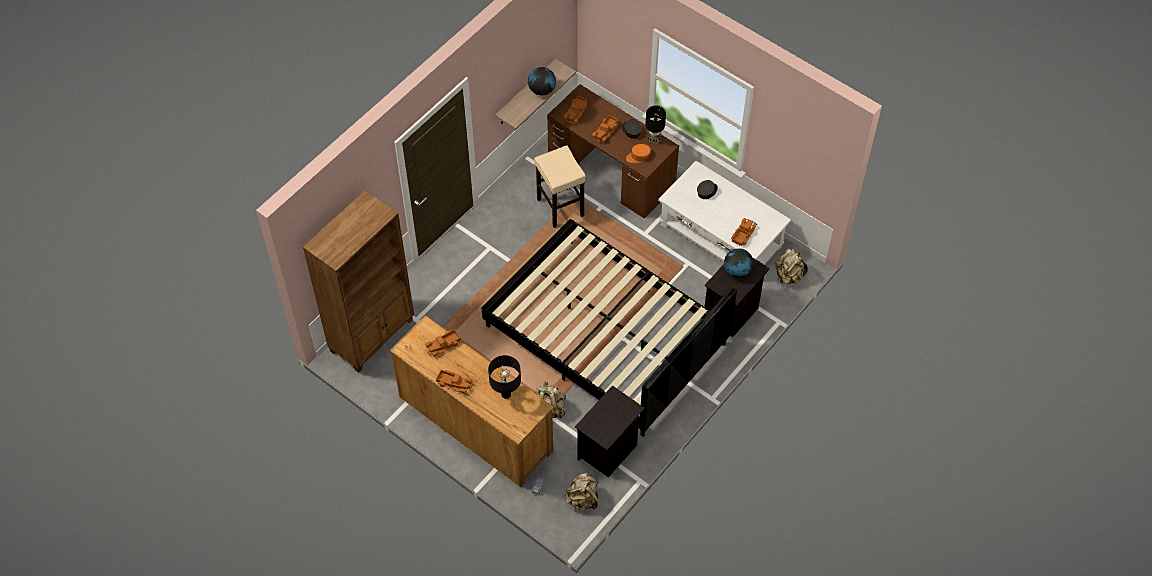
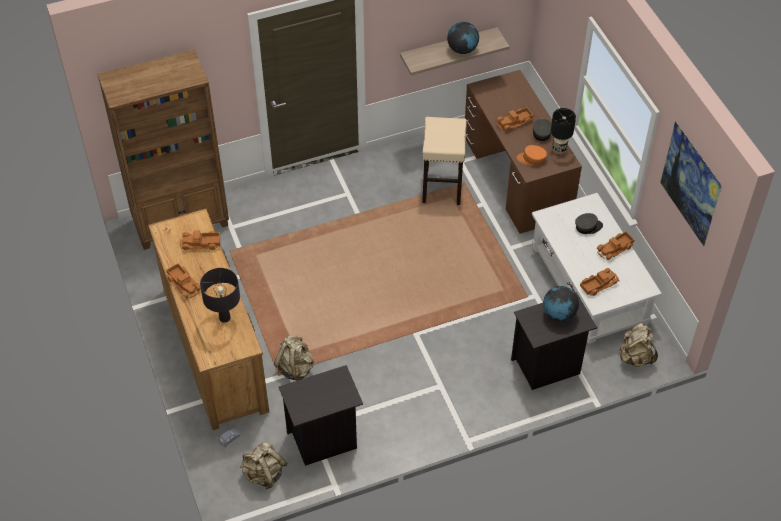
camera: 30 degrees right, 5 degrees down
(576, 112) = (497, 93): toy truck -> toy truck (615, 249)
(605, 335) = (401, 326): black bed -> none
(799, 144) = (685, 199): none -> picture

